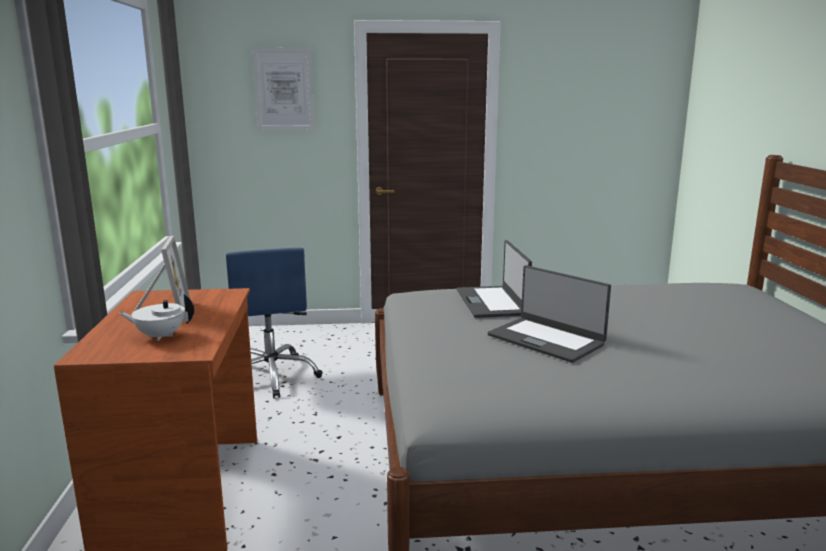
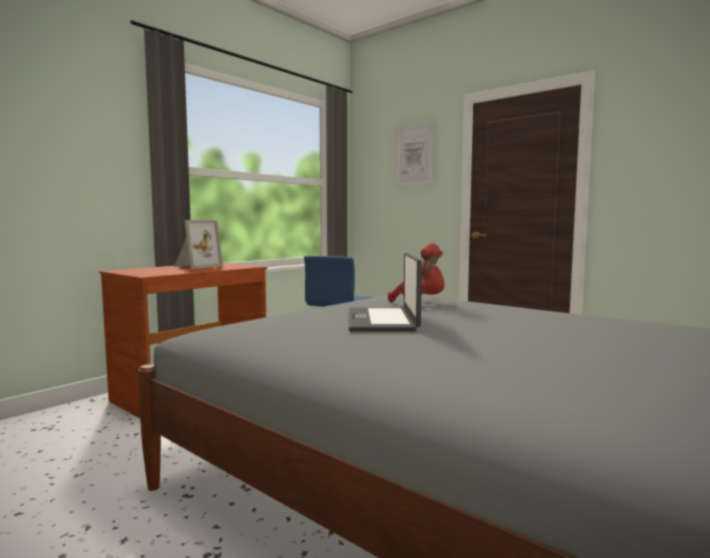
camera: 45 degrees right, 10 degrees down
(160, 336) = (161, 270): white teapot -> none
(492, 302) = (421, 302): laptop -> red plush toy

